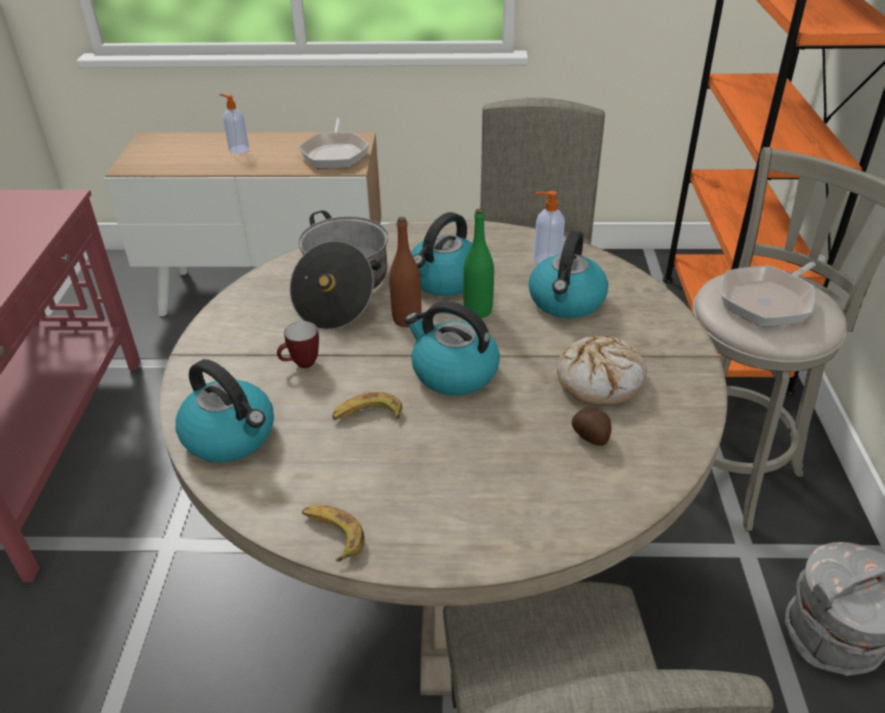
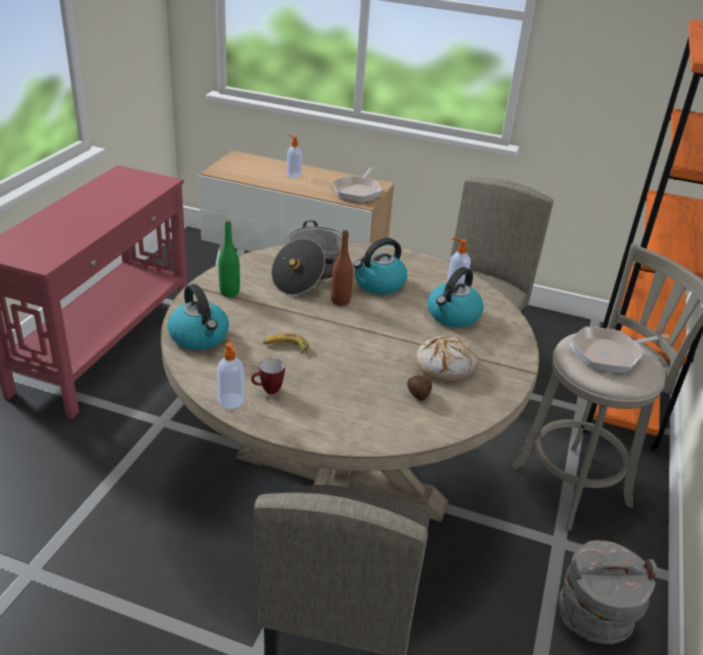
camera: 15 degrees right, 5 degrees down
(301, 365) = (260, 310): mug -> mug (268, 391)
(332, 534) = (231, 401): banana -> soap dispenser
(453, 373) = (352, 338): kettle -> none
(478, 311) = (390, 307): green bottle -> green bottle (229, 292)

